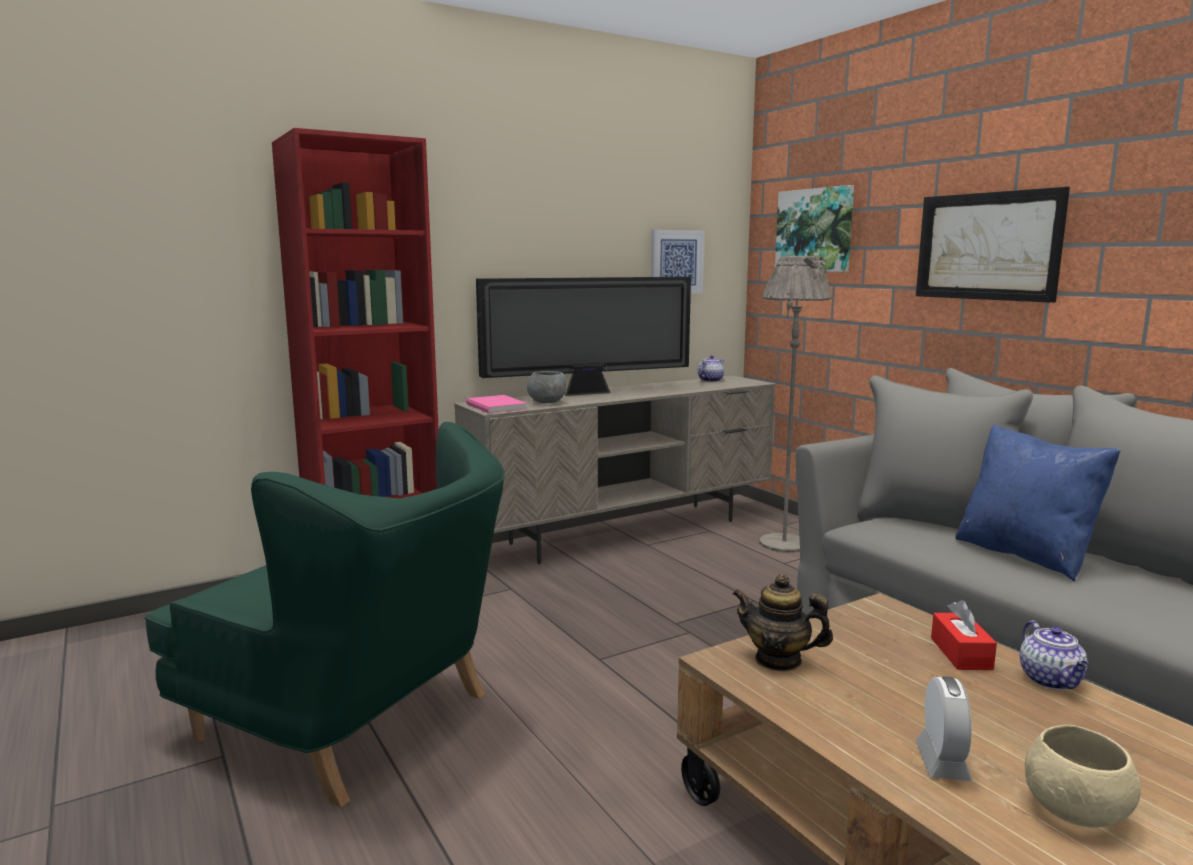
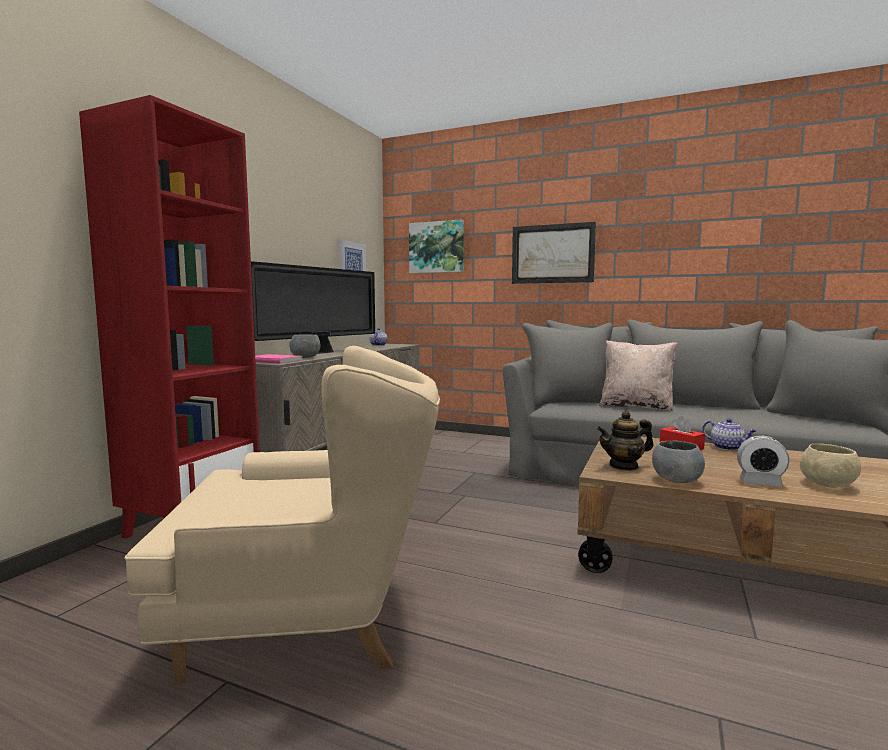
camera: 35 degrees left, 5 degrees down
(351, 719) = (310, 612): green armchair -> beige armchair
(784, 543) = (449, 443): grey floor lamp -> none
(806, 708) = (676, 480): none -> grey bowl
(942, 762) = (760, 483): alarm clock -> alarm clock turned 135 degrees clockwise
(1025, 555) = (636, 406): blue pillow -> beige pillow

